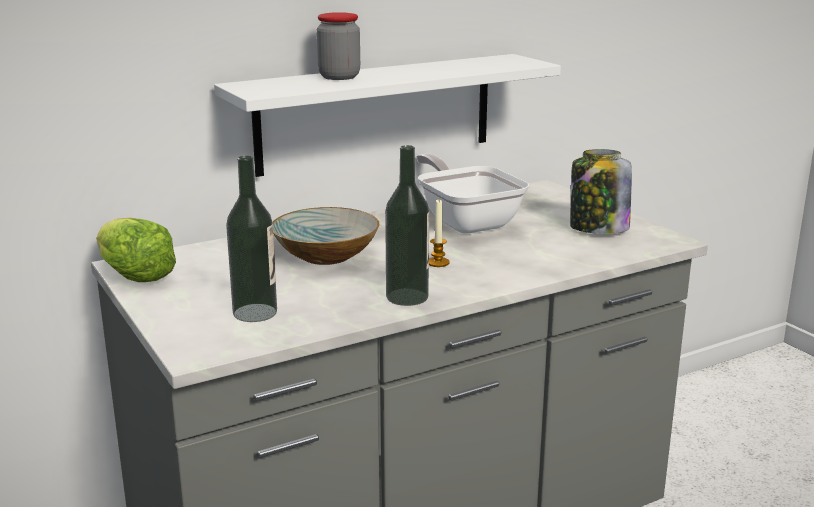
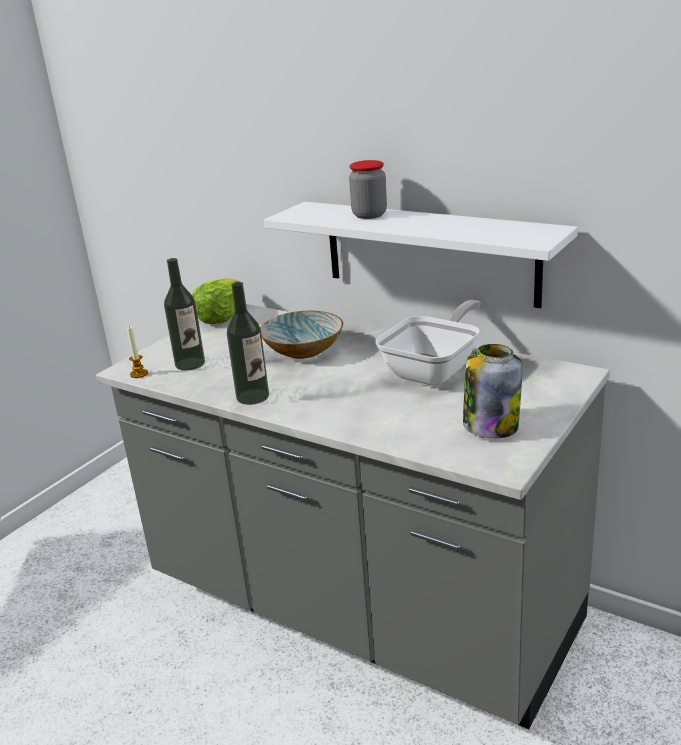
camera: 65 degrees right, 5 degrees up
(438, 263) = (329, 387): candle -> candle (139, 374)

